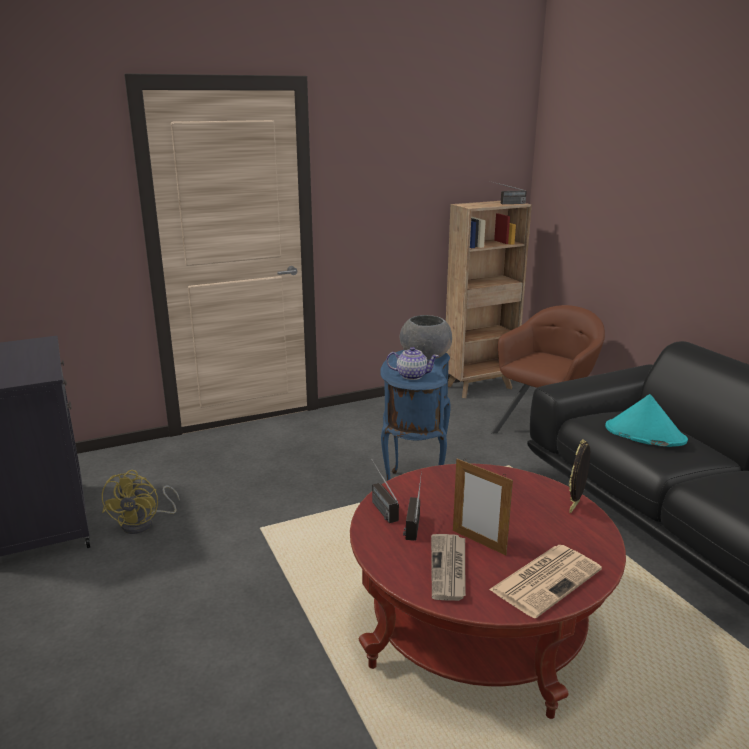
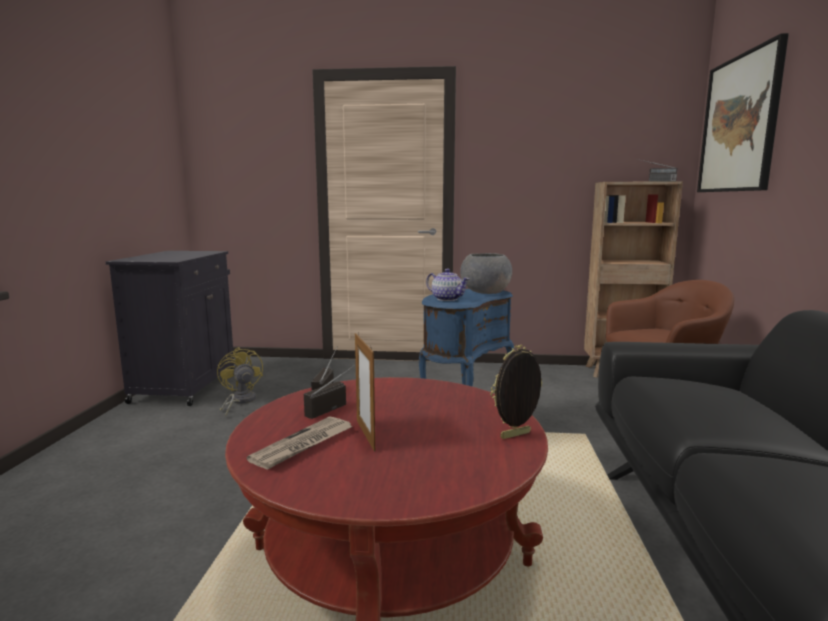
camera: 30 degrees right, 10 degrees down
(144, 523) = (239, 401): yellow fan -> yellow fan turned 120 degrees clockwise
(546, 579) = (381, 481): newspaper -> none
(584, 157) = (739, 124): none -> picture
(644, 434) = (703, 400): turquoise hat -> none

